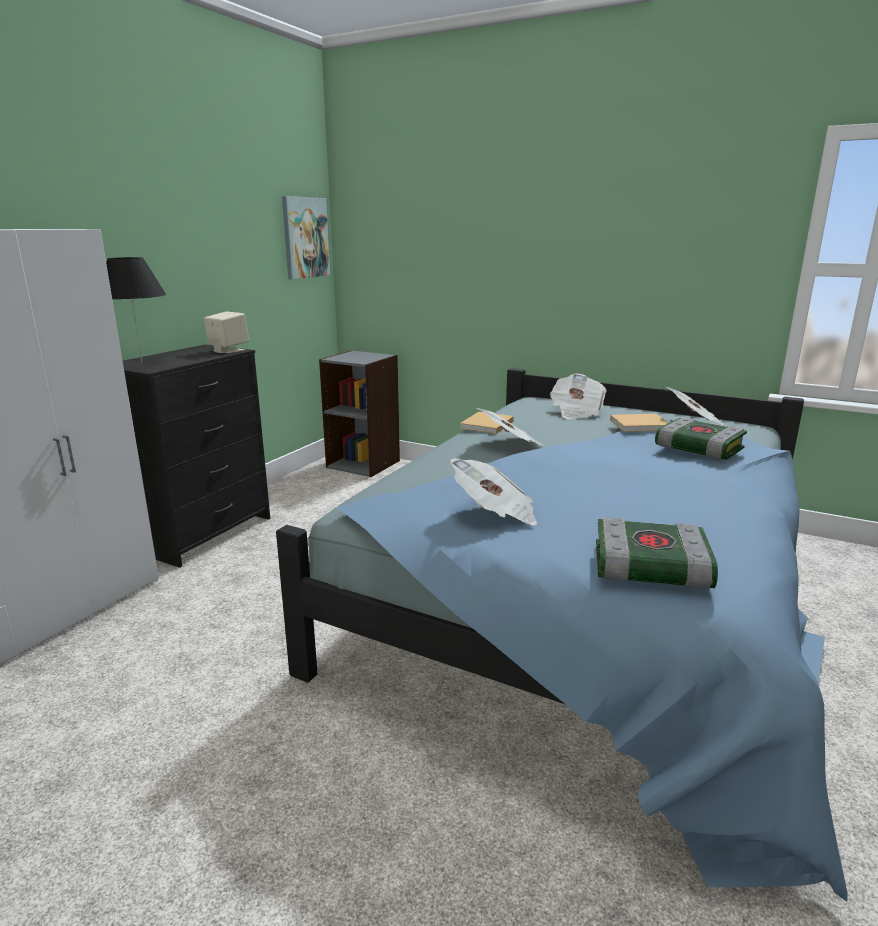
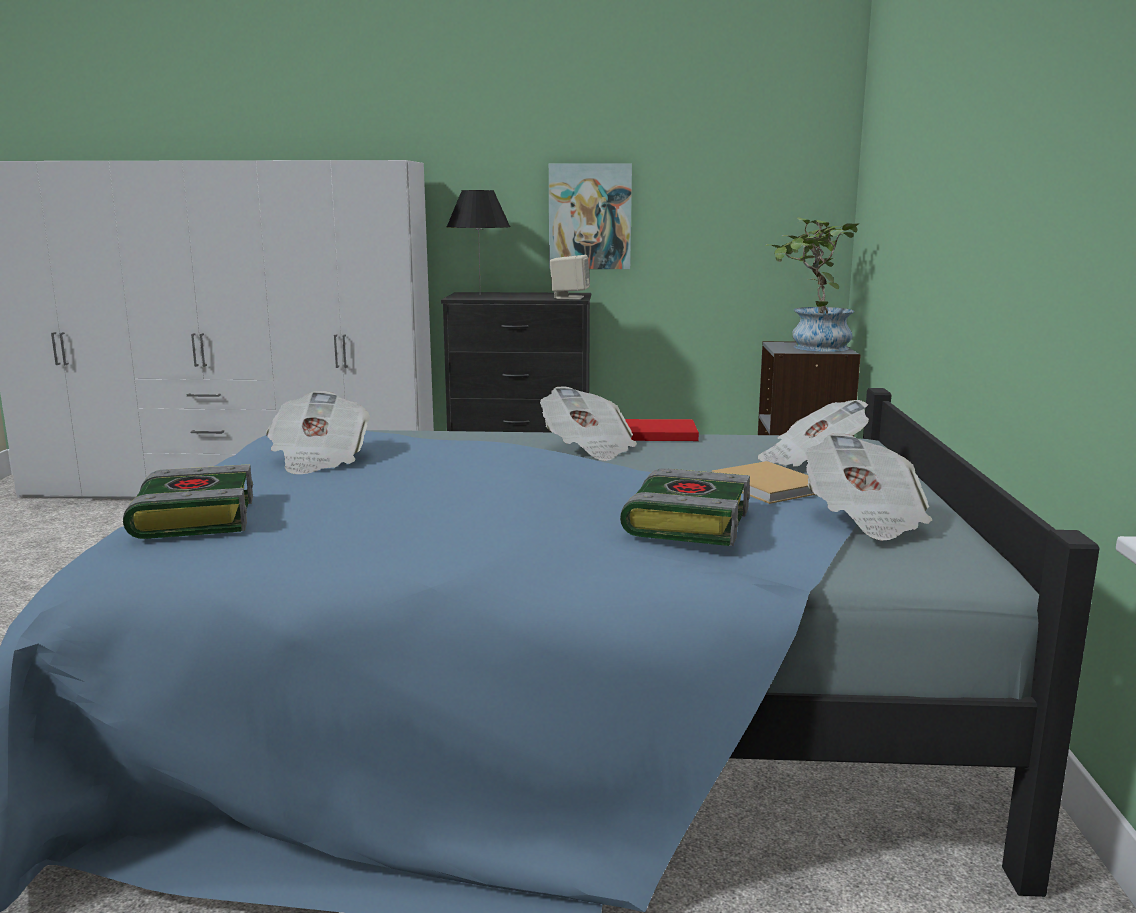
camera: 65 degrees right, 5 degrees down
(305, 238) = (794, 176): picture -> picture (590, 216)
(359, 356) = (811, 347): none -> potted plant
(486, 425) = (657, 433): beige book -> red book

